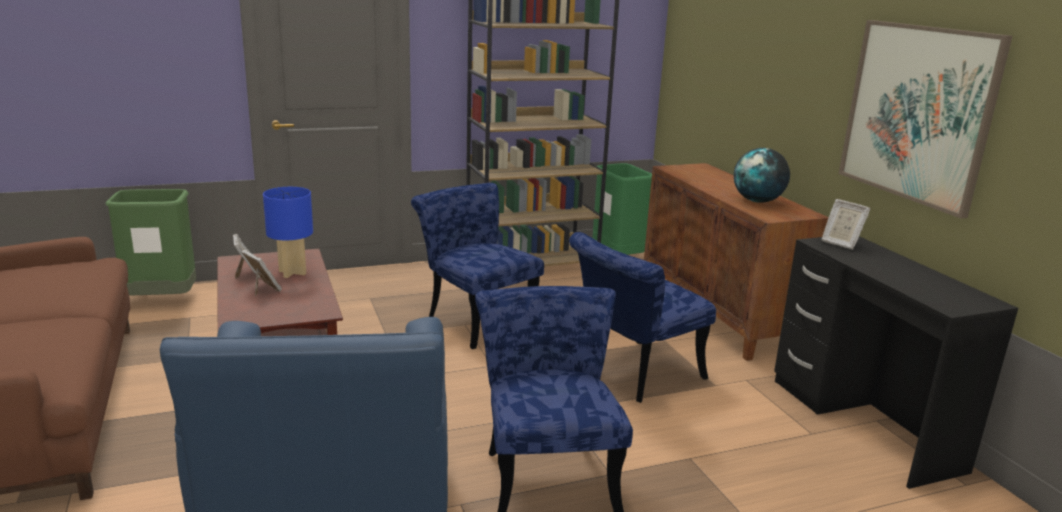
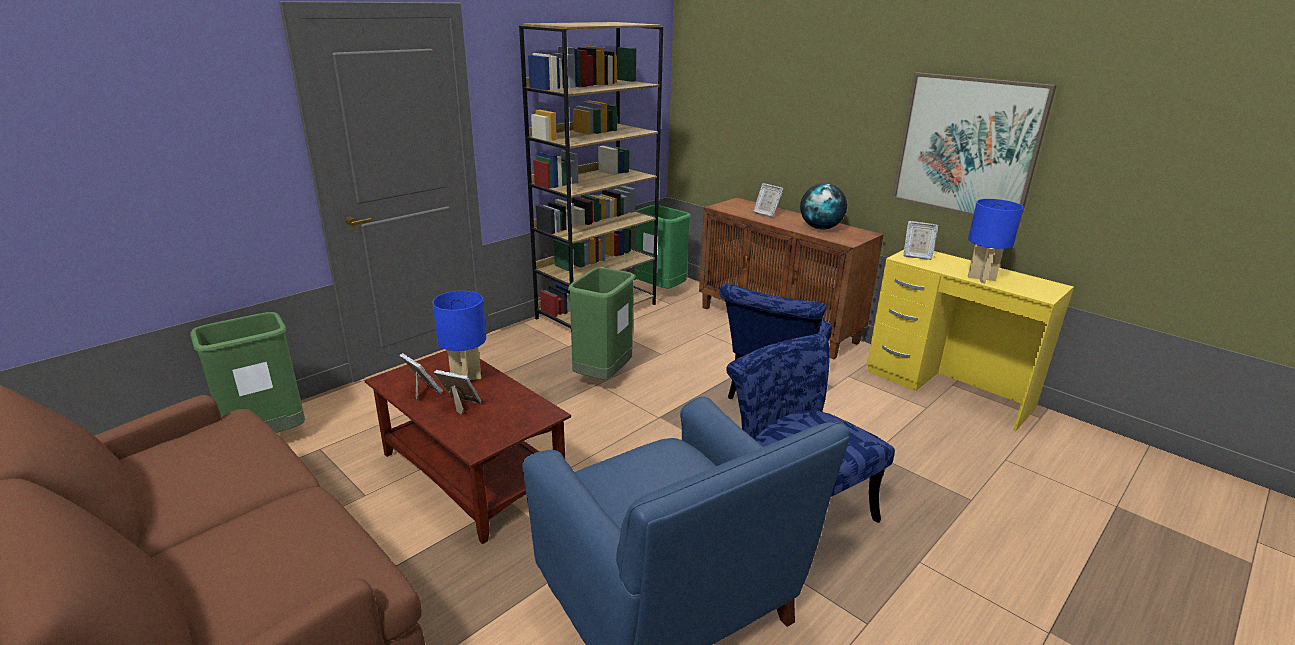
camera: 25 degrees left, 5 degrees up
(476, 319) = (603, 376): blue chair -> green trash can
(713, 180) = (766, 214): none -> picture frame
(863, 423) = (947, 389): black desk -> yellow desk
(890, 277) = (980, 278): none -> blue table lamp

